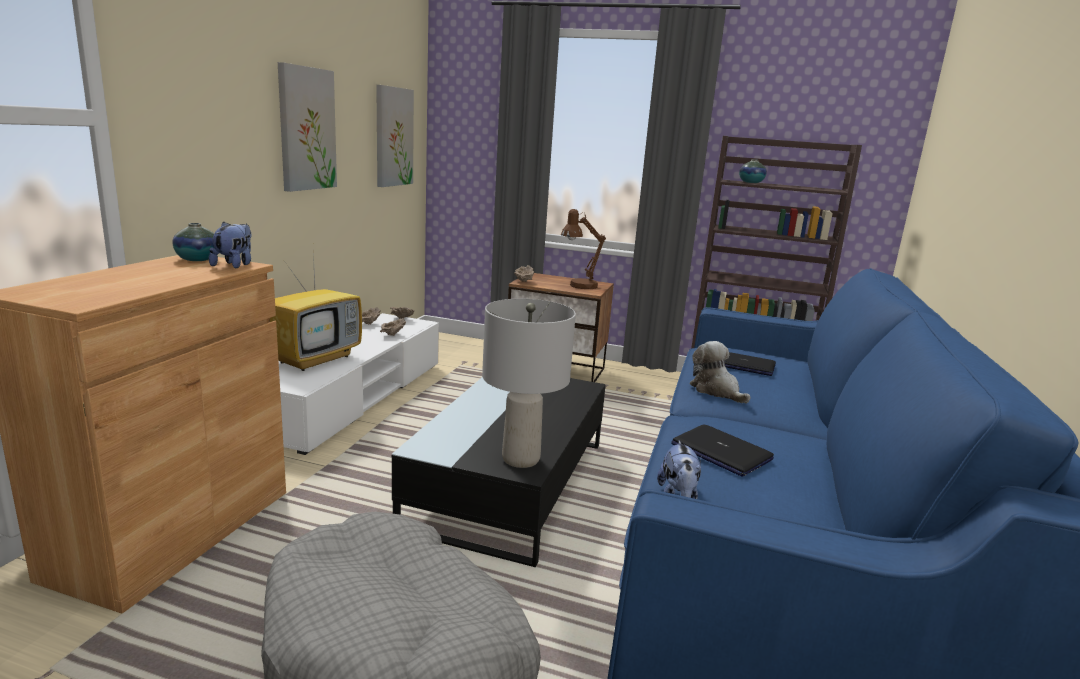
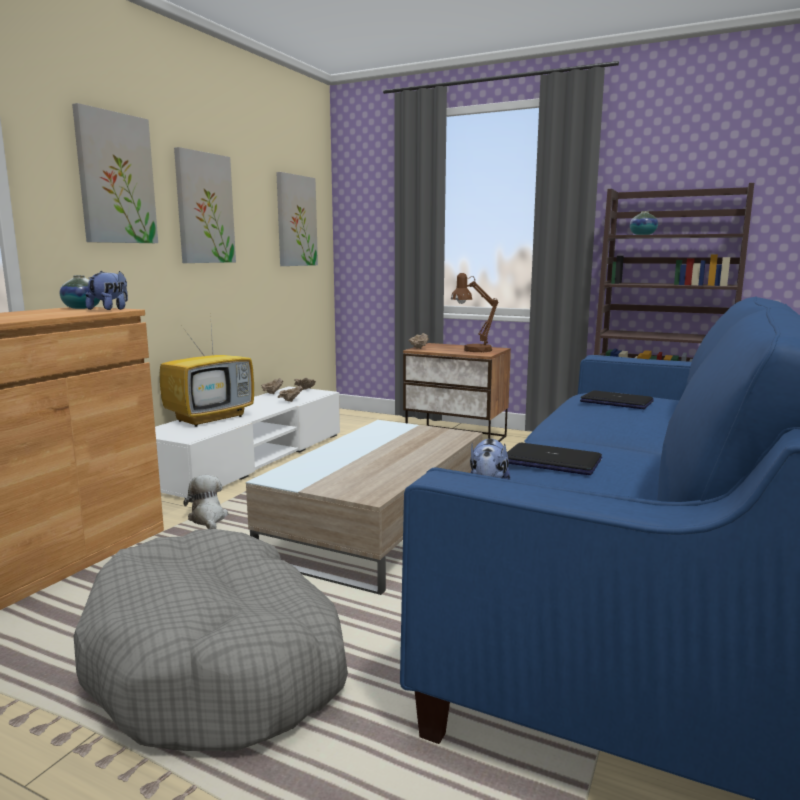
camera: 10 degrees right, 5 degrees down
(218, 101) = (115, 179): none -> picture
(509, 483) = (378, 526): black coffee table -> beige coffee table
(520, 458) = (368, 486): grey table lamp -> none
(716, 391) = (577, 421): plush toy -> plush toy (208, 519)
(720, 452) = (552, 461): laptop -> laptop turned 150 degrees clockwise

